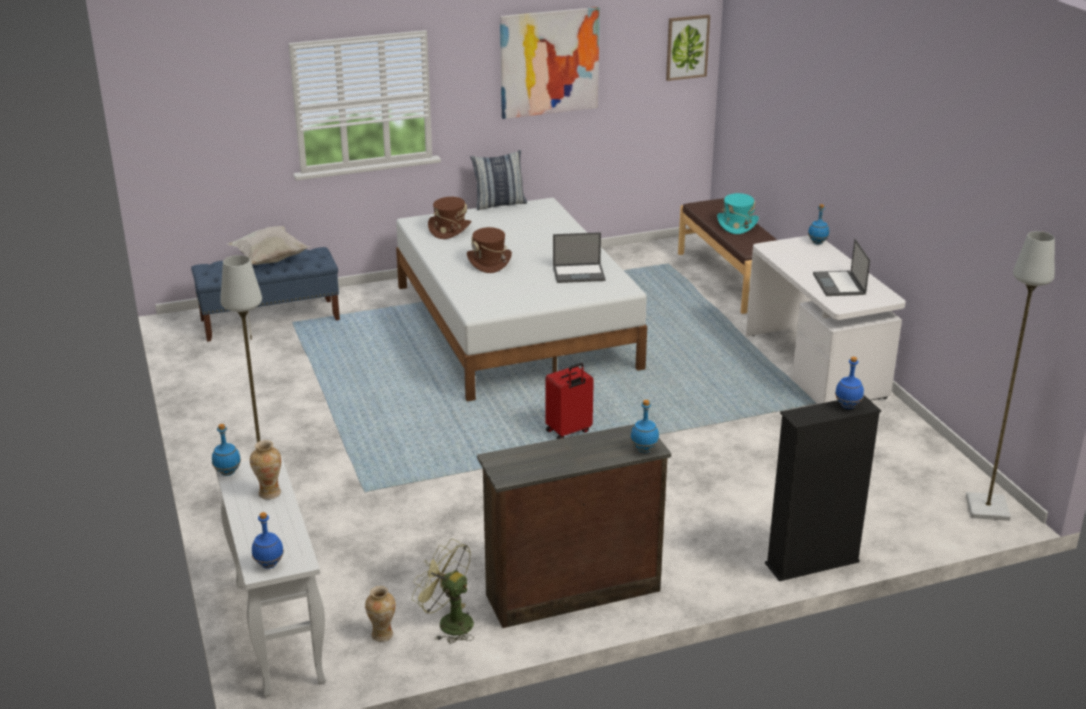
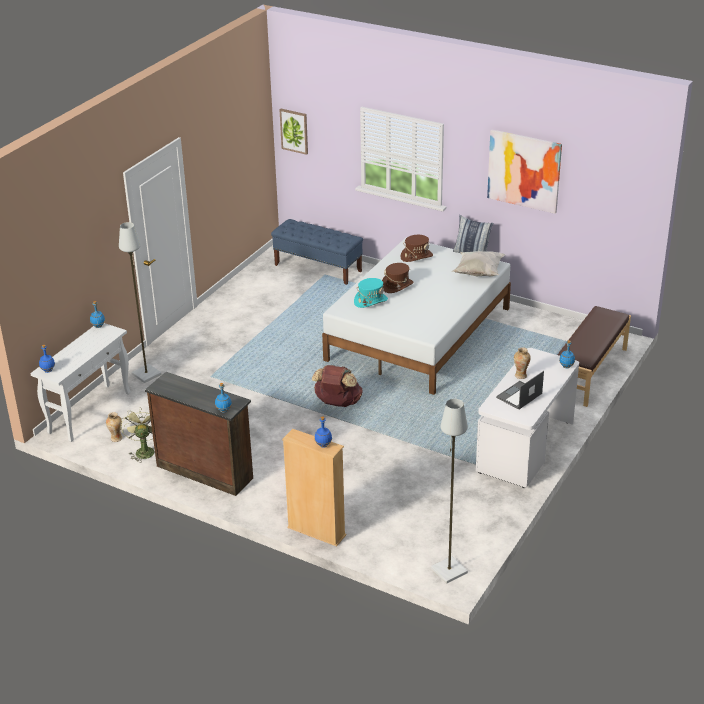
camera: 50 degrees right, 5 degrees up
(269, 260) = (321, 232): white pillow -> white pillow (478, 273)
(269, 493) = (96, 343): vase -> vase (521, 375)
(569, 432) = (337, 403): red suitcase -> brown backpack
(579, 273) = (426, 316): laptop -> none
(687, 47) = (630, 193): picture -> picture (294, 131)
(737, 225) = (594, 335): turquoise hat -> turquoise hat (370, 301)
(812, 563) = (316, 531): black bookcase -> beige bookcase

